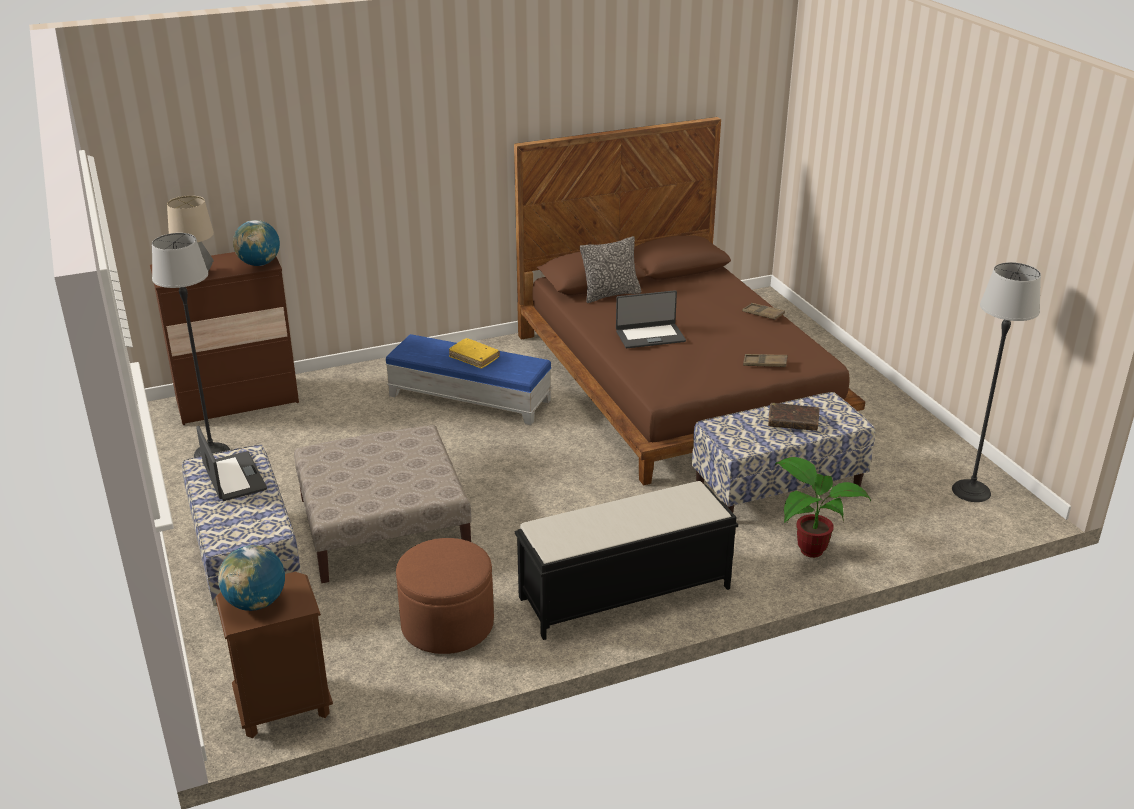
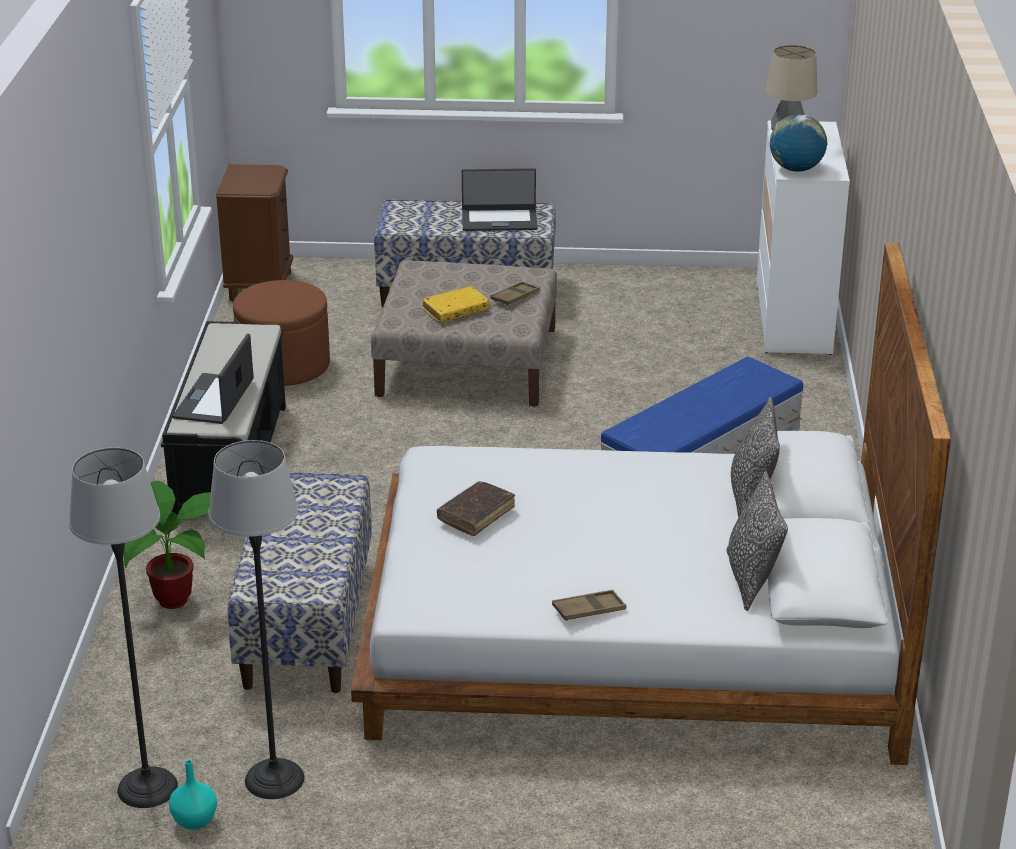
camera: 115 degrees right, 0 degrees up
(212, 453) = (683, 296): floor lamp -> floor lamp (274, 779)
(237, 401) = (792, 320): brown dresser -> white dresser
(256, 603) = (253, 175): globe -> none
(474, 357) = (700, 408): yellow book -> yellow book (456, 311)
(650, 336) = (586, 486): laptop -> laptop (215, 400)
(677, 383) = (629, 635): brown bed -> white bed
(688, 282) = (751, 580): none -> pillow
(765, 363) = (438, 554): brown tray -> brown tray (515, 297)
(793, 422) = (298, 541): brown book -> brown book (476, 514)
(972, 467) = (193, 821): none -> turquoise vase

